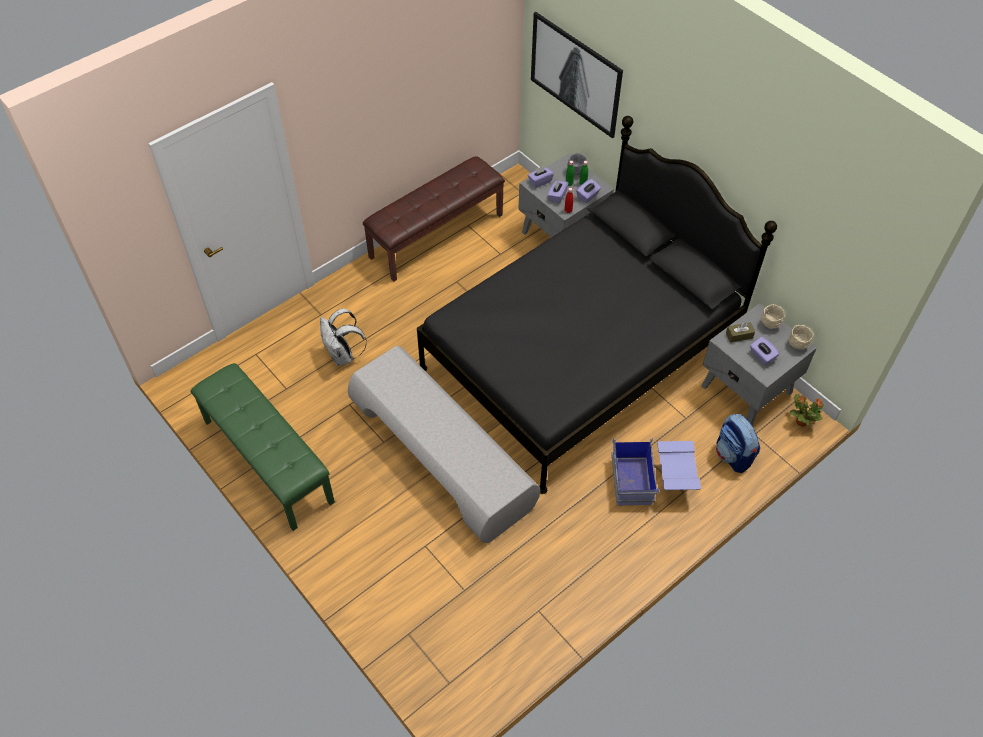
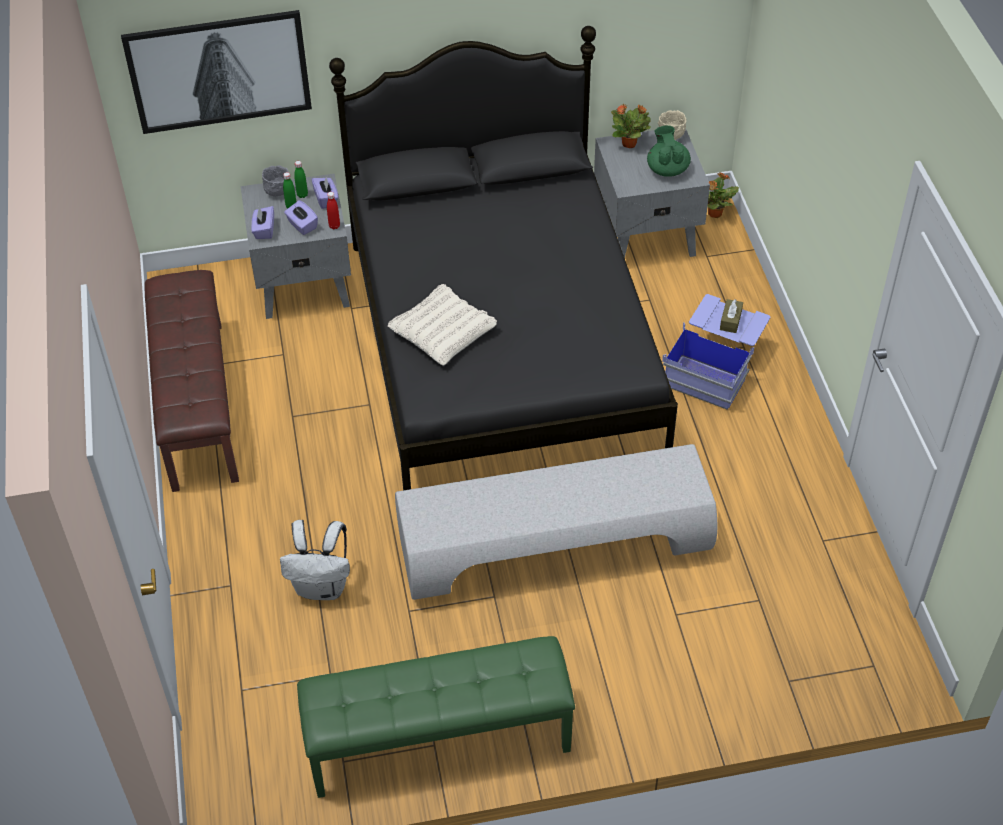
camera: 60 degrees left, 5 degrees down
(509, 301) = (443, 332): none -> beige pillow
(733, 456) = (723, 285): backpack -> none
(739, 335) = (628, 172): brown tissue box -> brown tissue box (730, 320)
(761, 356) = (667, 169): purple tissue box -> green teapot
(769, 324) = (630, 144): beige bowl -> potted plant

